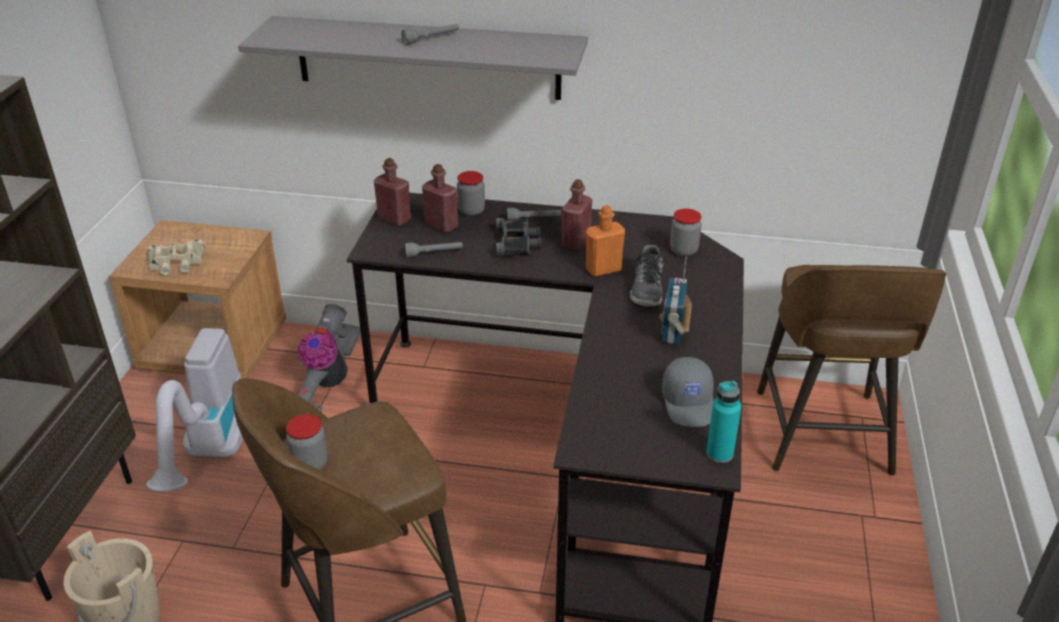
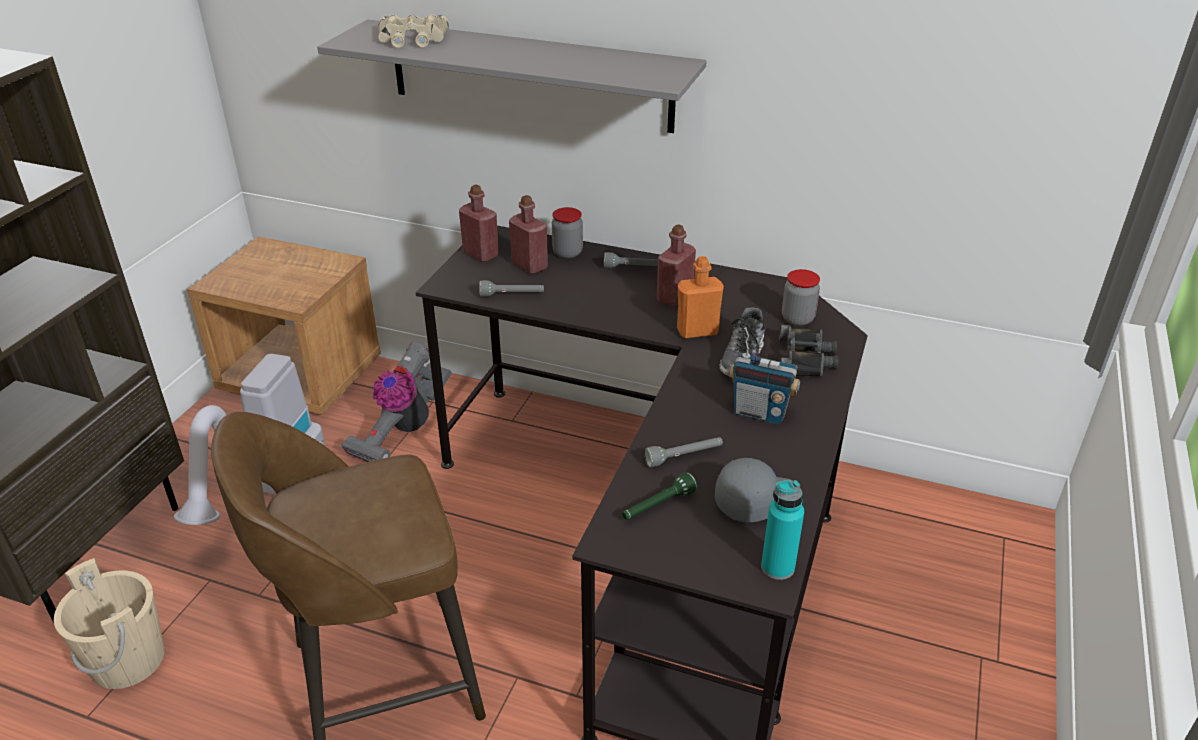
camera: 10 degrees right, 0 degrees up
(177, 263) = (259, 282): beige binoculars -> beige binoculars (412, 39)
(310, 464) = (307, 517): jar -> none
(431, 39) = (528, 52): grey flashlight -> grey flashlight (684, 457)
(517, 242) = (608, 292): black binoculars -> black binoculars (806, 359)
(611, 417) = (657, 506): none -> green flashlight
(673, 332) = (759, 413): radio -> radio turned 90 degrees counterclockwise
(689, 403) = (757, 500): grey cap -> grey cap turned 120 degrees counterclockwise
(823, 435) = (952, 553): brown stool -> none

